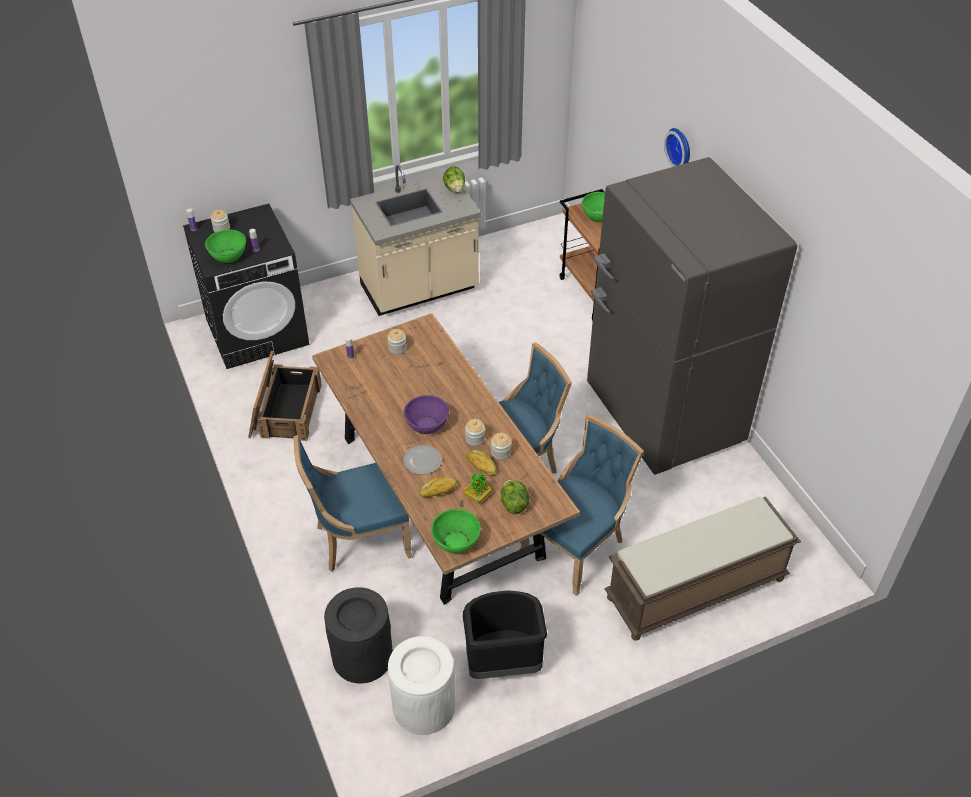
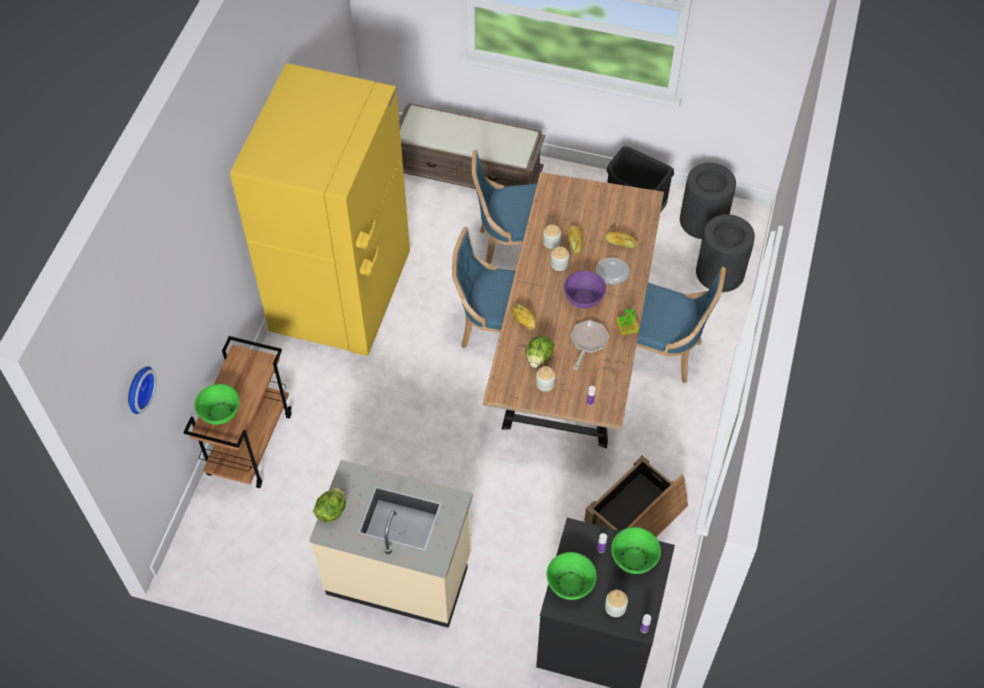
camera: 140 degrees left, 10 degrees up
(391, 395) = (588, 342): none -> frying pan
(424, 706) = (703, 220): white trash can -> black trash can
(456, 541) = (639, 204): green bowl -> green bowl (570, 584)
(459, 380) = (523, 320): none -> bread
(477, 496) = (597, 223): potted plant -> potted plant (626, 329)
(513, 504) = (578, 203): lettuce -> lettuce (538, 358)
(663, 415) = (343, 294): grey fridge -> yellow fridge
(680, 148) = (206, 233): wall clock -> wall clock (137, 389)

